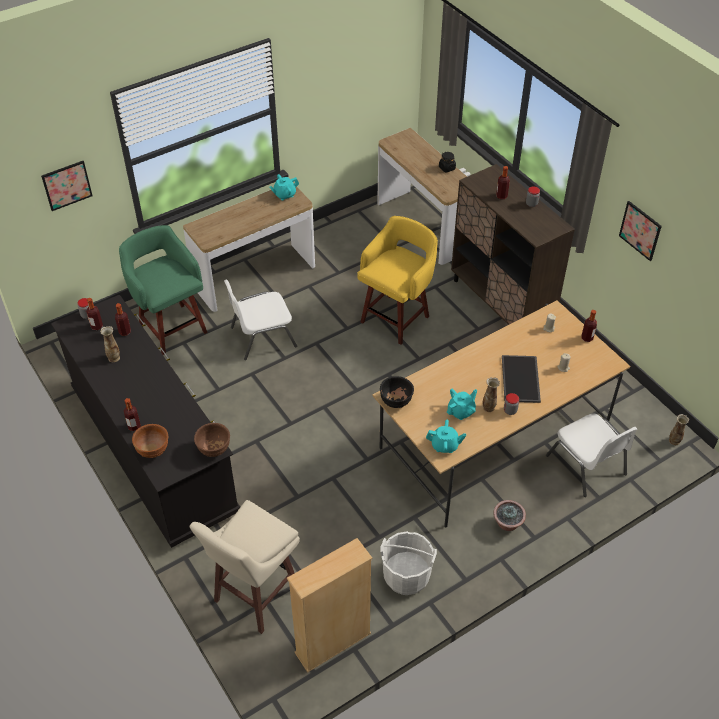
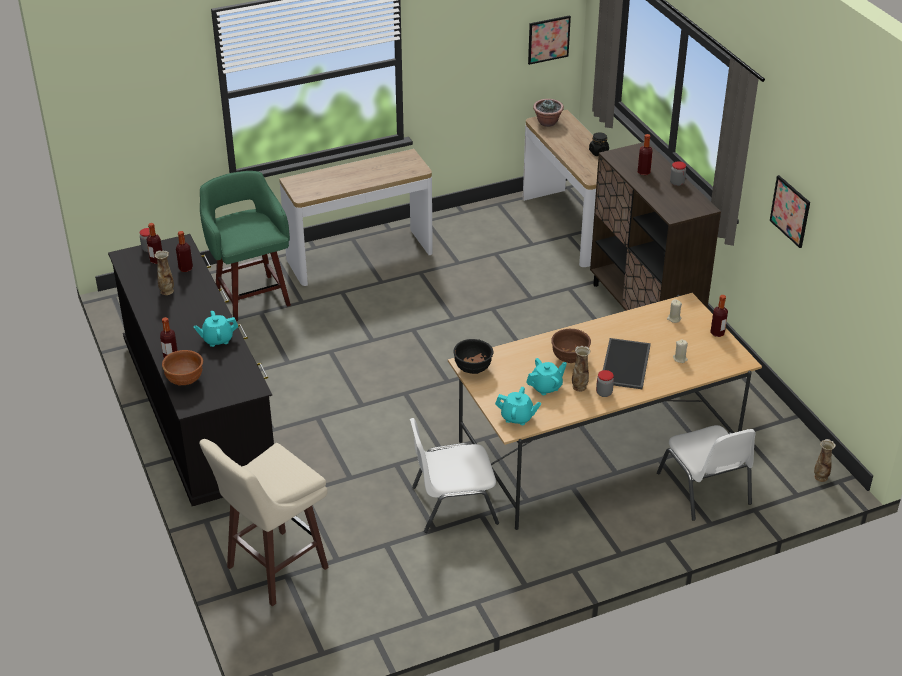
camera: 10 degrees right, 10 degrees down
(67, 185) = (152, 109): picture -> picture (548, 39)
(213, 449) = (252, 387): brown bowl -> brown bowl (569, 358)
(262, 336) = (352, 316): white chair -> white chair (453, 504)
(284, 194) = (402, 160): turquoise teapot -> turquoise teapot (217, 339)
(333, 643) = (352, 627): beige bookcase -> none
(396, 318) = (514, 314): yellow stool -> none
(406, 576) = (456, 572): white bucket -> none
(507, 524) = (591, 536): potted plant -> potted plant (547, 123)

